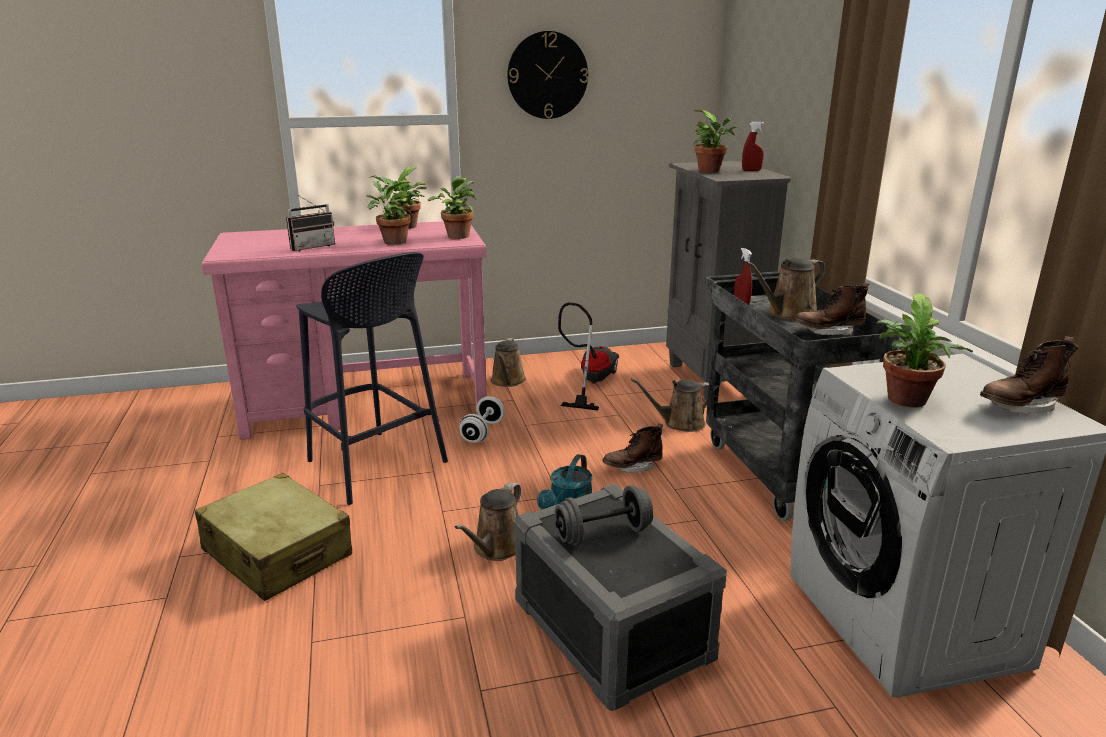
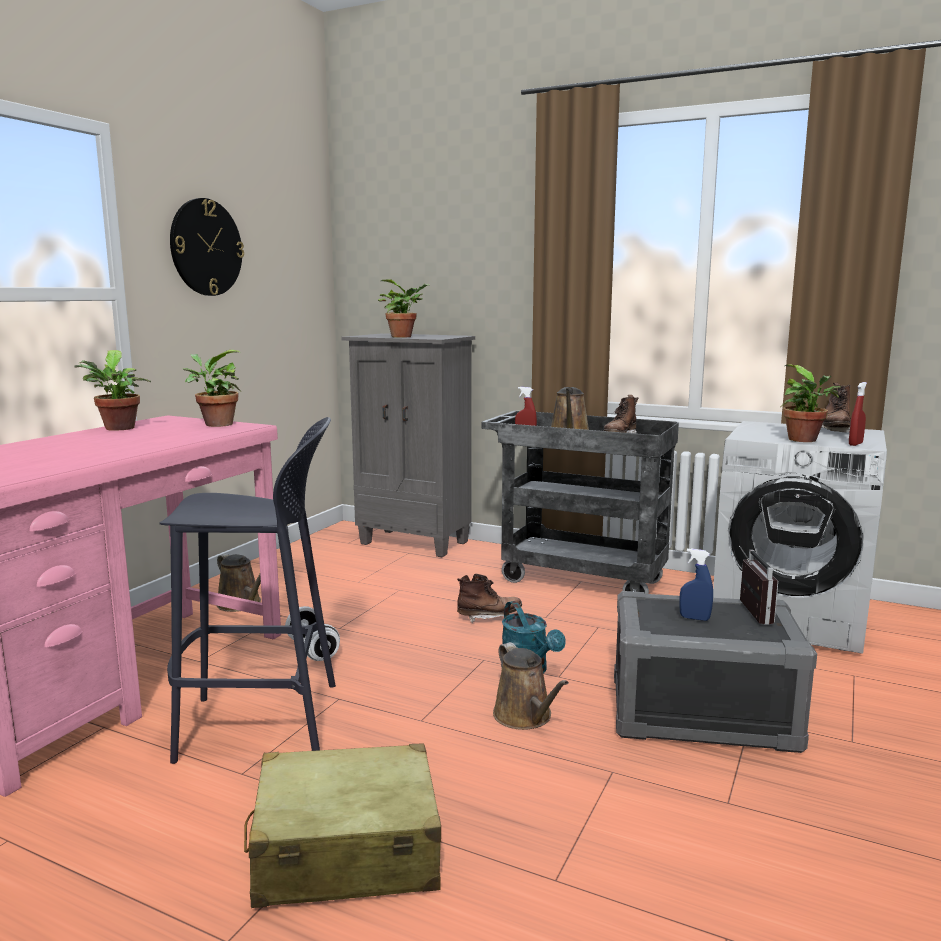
camera: 50 degrees left, 10 degrees down
(311, 247) = (71, 458): radio -> radio (748, 612)
(392, 241) = (161, 438): potted plant -> none
(590, 382) = (322, 577): vacuum cleaner -> none
(603, 534) = (694, 618): grey dumbbell -> blue spray bottle
(632, 467) = (489, 617): brown boot -> brown boot turned 120 degrees counterclockwise
(680, 423) = (456, 577): brown watering can -> none
(751, 170) = (428, 335): red spray bottle -> red spray bottle (855, 444)

